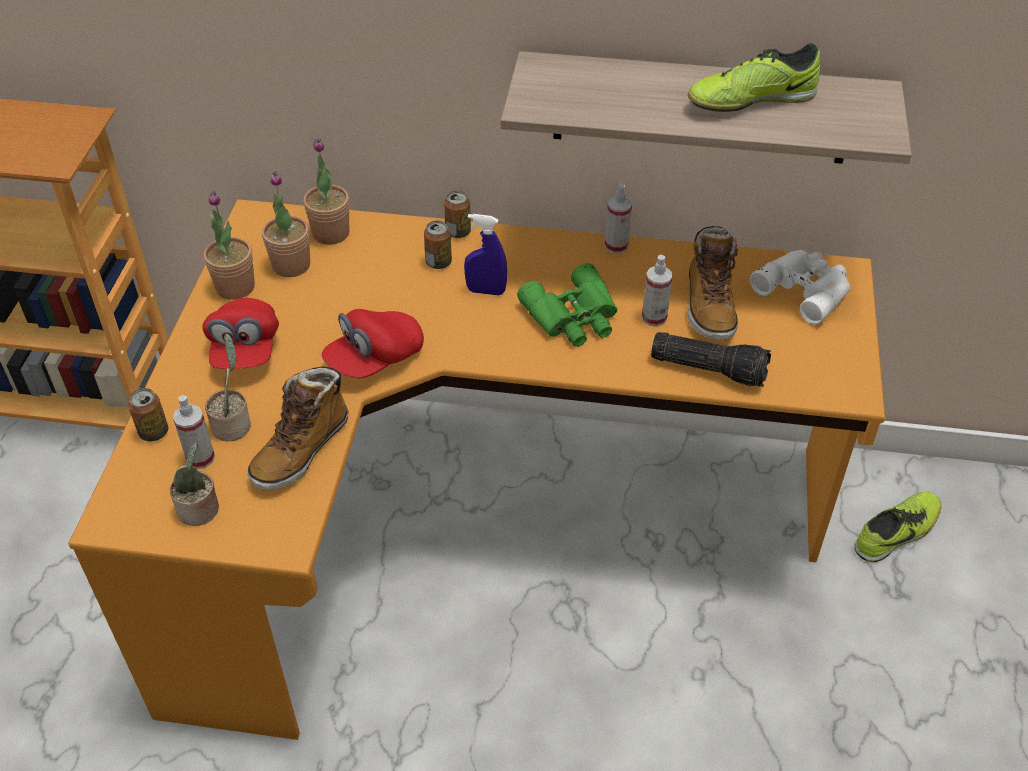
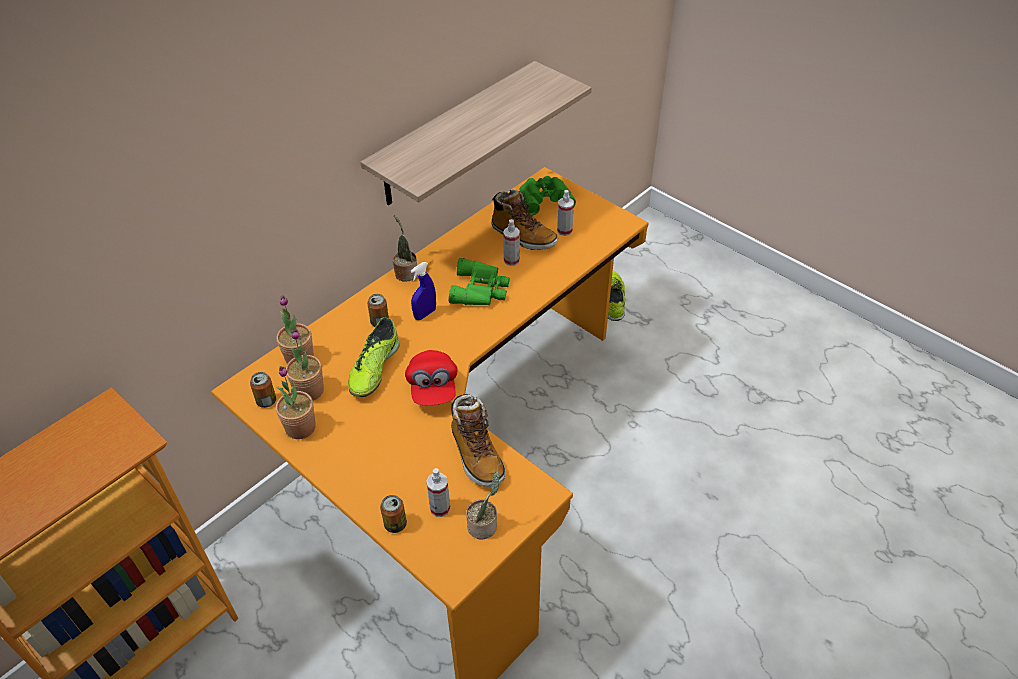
camera: 55 degrees left, 0 degrees up
(233, 424) = (426, 479): potted plant -> potted plant (405, 272)
(245, 349) = (364, 446): red cap -> none
(458, 232) = (362, 301): can -> can (266, 401)
(616, 246) = (443, 245): spray bottle -> spray bottle (564, 230)
(710, 368) = (565, 260): flashlight -> none
(751, 100) = (499, 109): shoe -> shoe (374, 368)
(805, 289) = (543, 198): white binoculars -> green binoculars

